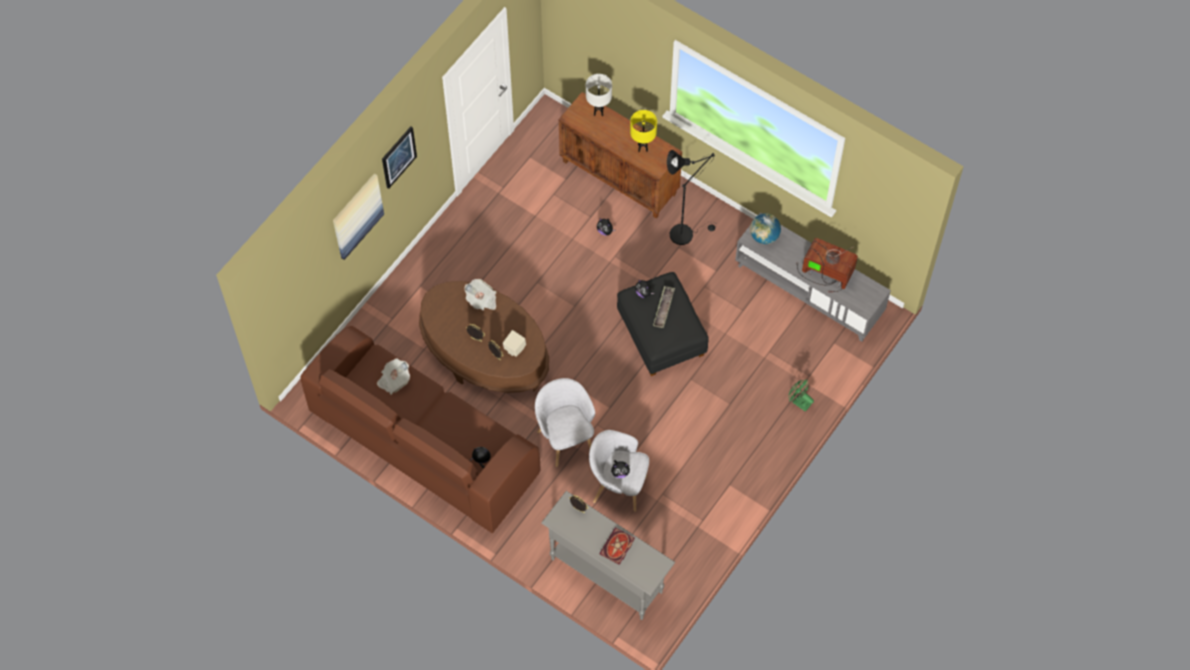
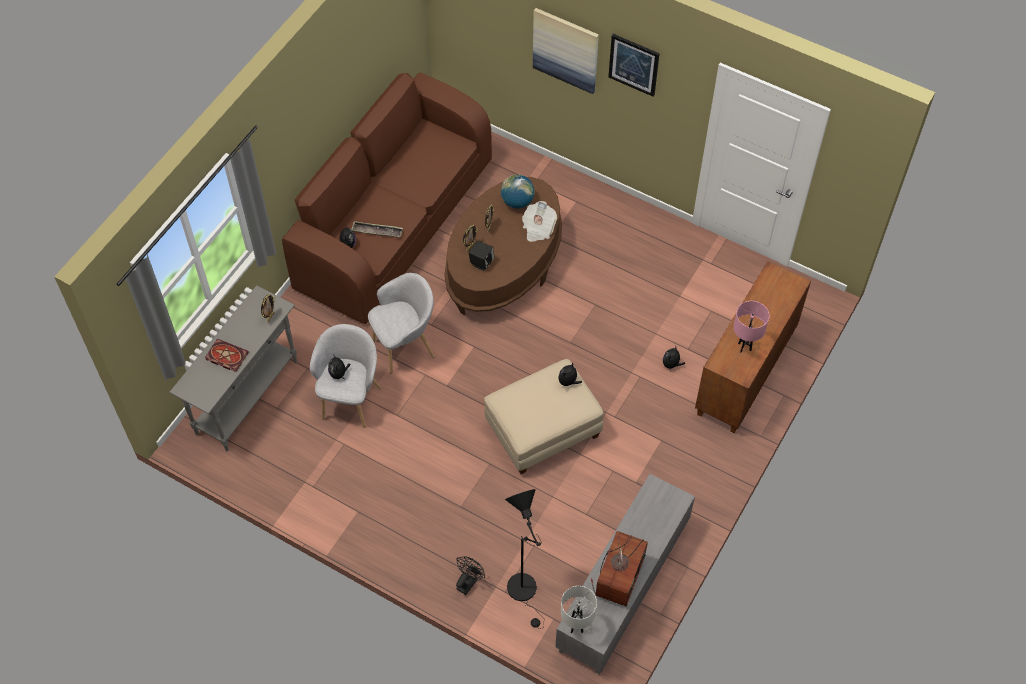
camera: 85 degrees right, 5 degrees down
(394, 380) = (435, 163): newspaper -> none
(514, 349) = (481, 262): beige speaker -> black speaker
(598, 112) = (785, 299): white table lamp -> white table lamp (576, 627)
(642, 148) = (744, 347): yellow table lamp -> pink table lamp
(662, 335) = (543, 430): black ottoman -> beige ottoman
(663, 308) = (548, 402): tray -> tray (377, 231)
(685, 232) = (682, 446): black floor lamp -> black floor lamp (525, 592)
(764, 236) = (660, 502): globe -> globe (517, 202)
(799, 402) = (468, 581): green fan -> black fan

